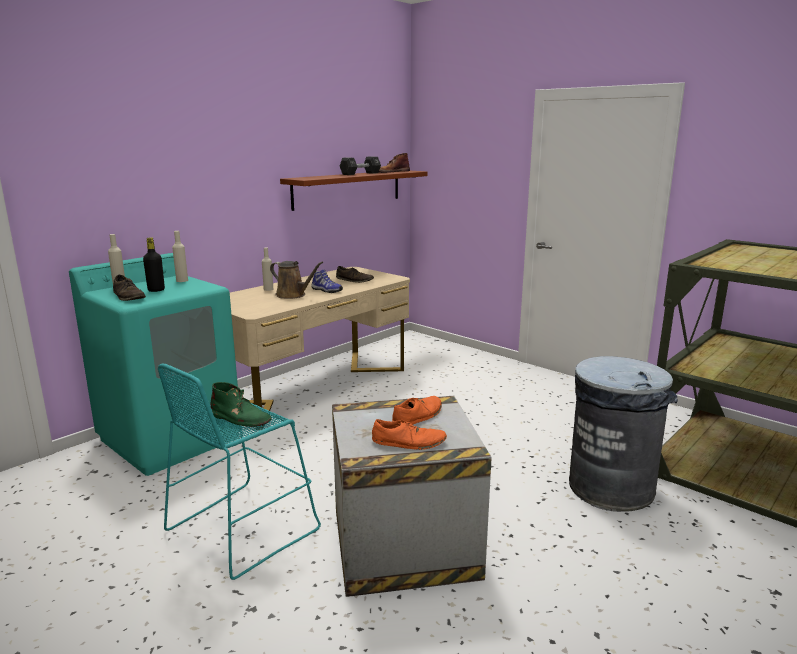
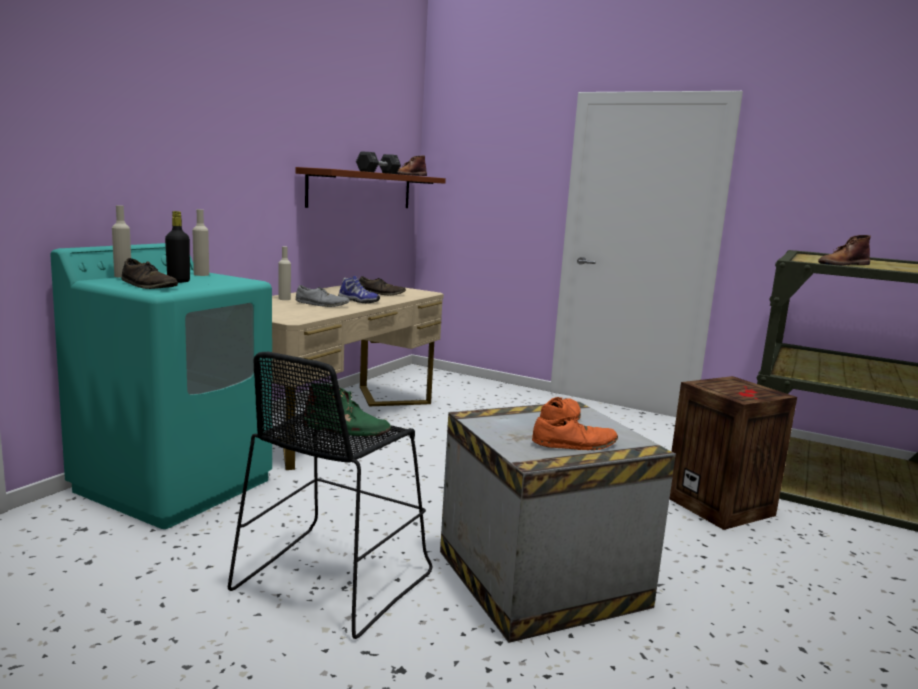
camera: 15 degrees left, 5 degrees down
(243, 527) = (332, 579): turquoise stool -> black stool
(293, 295) = (322, 304): brown watering can -> grey shoe
(611, 487) = (721, 506): grey trash can -> crate
(745, 265) = (842, 264): none -> brown boot

